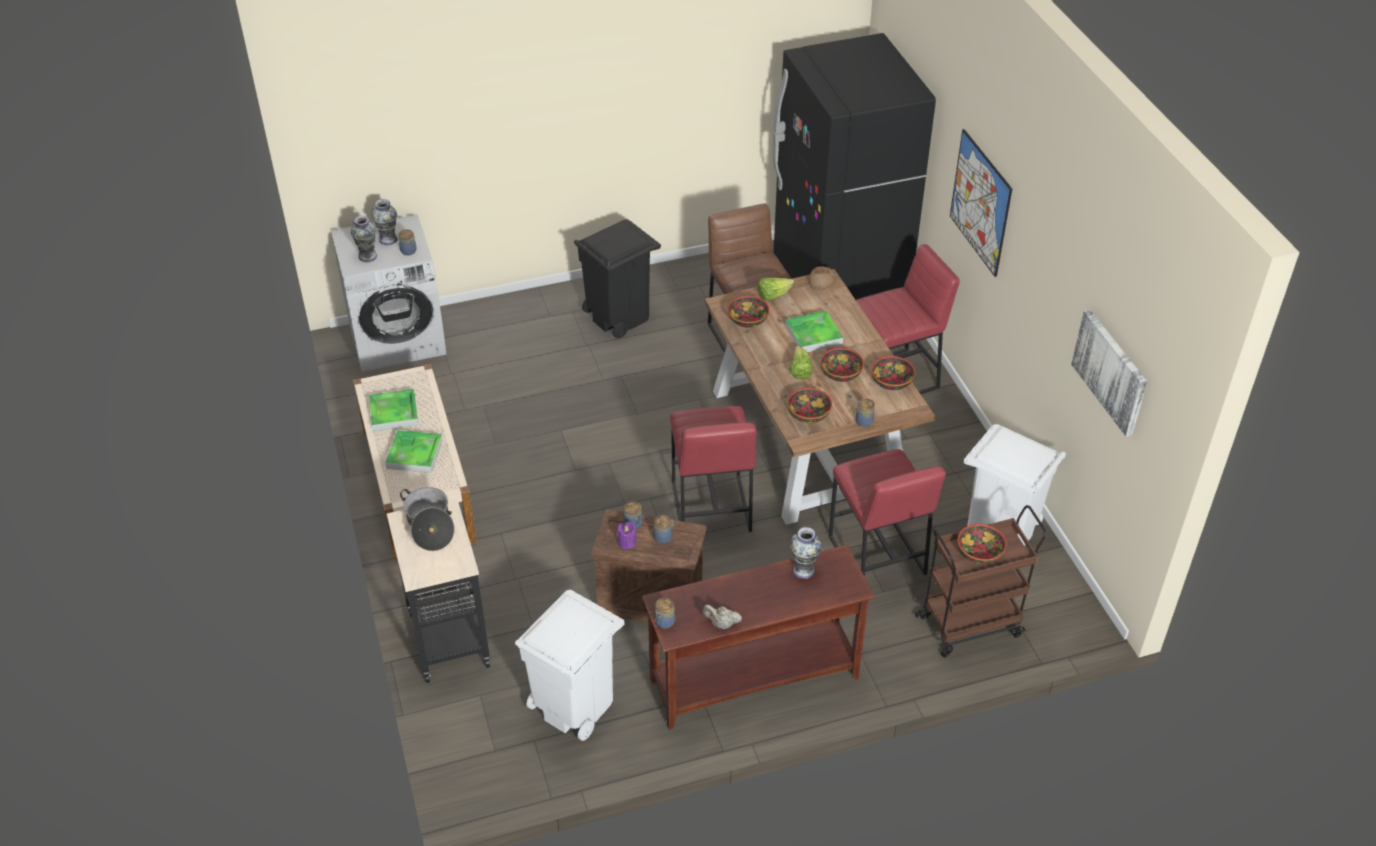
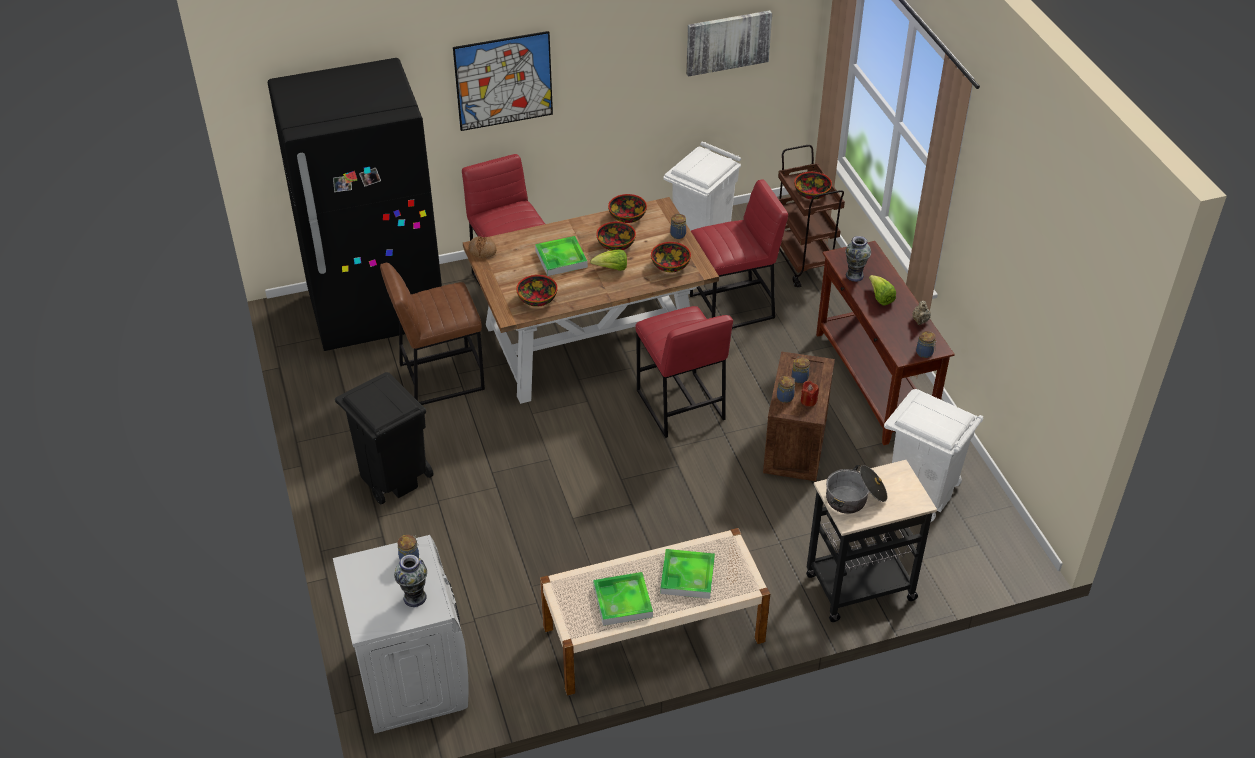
camera: 90 degrees left, 0 degrees up
(388, 239) = (382, 581): vase -> none
(627, 543) = (808, 401): purple candle -> red candle
(711, 508) = (681, 406): red chair -> red chair turned 75 degrees clockwise
(773, 295) = (500, 282): lettuce -> lettuce (880, 298)

